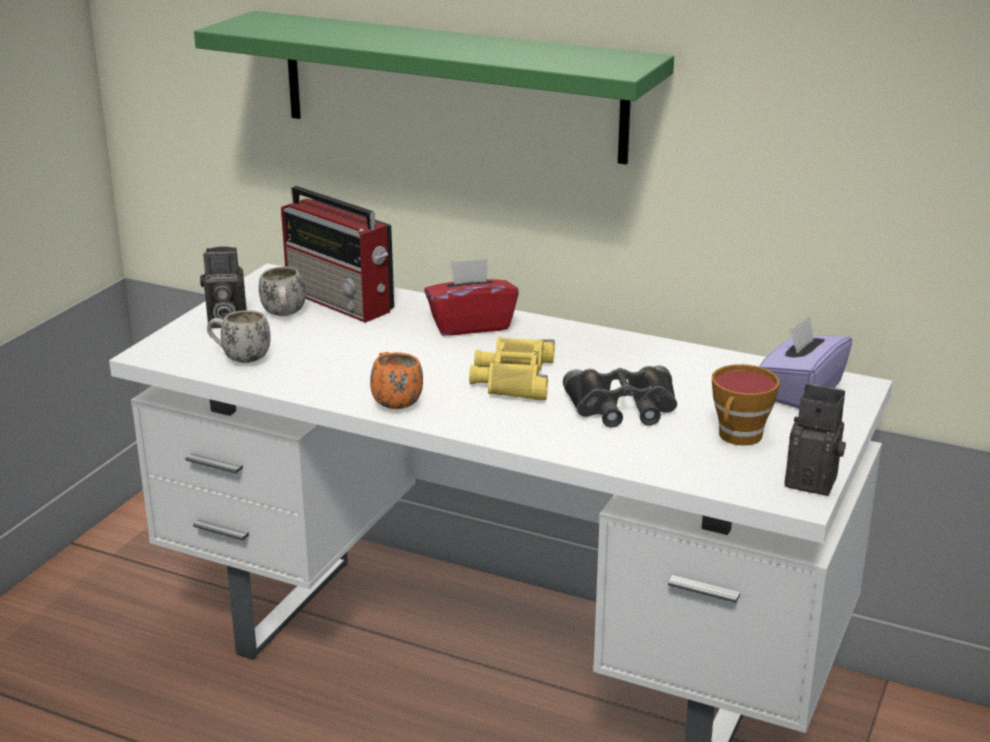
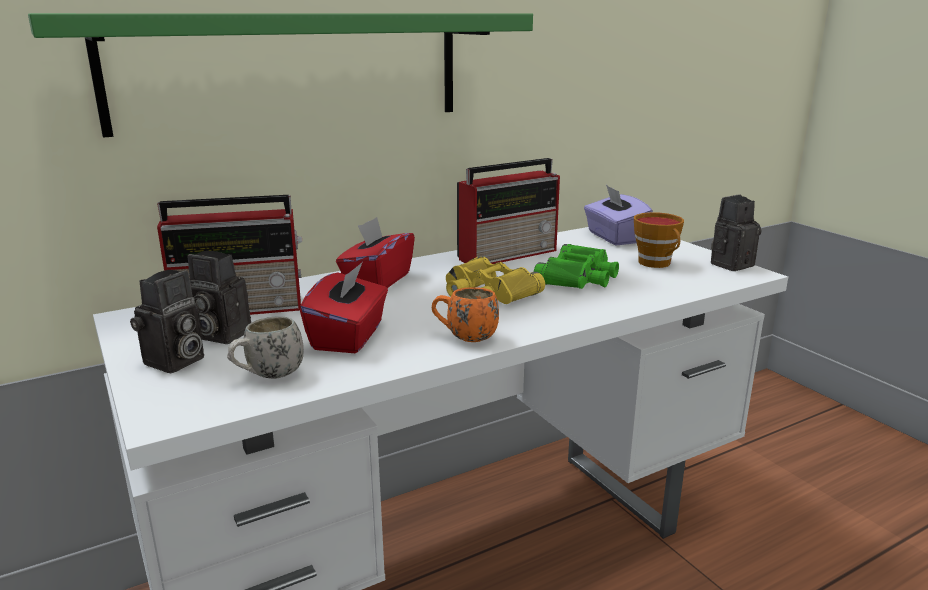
camera: 55 degrees left, 5 degrees down
(284, 315) = (220, 335): white mug -> camera
(338, 358) = (349, 337): none -> red tissue box
(623, 407) = (578, 277): black binoculars -> green binoculars
(640, 355) = (509, 254): none -> radio

